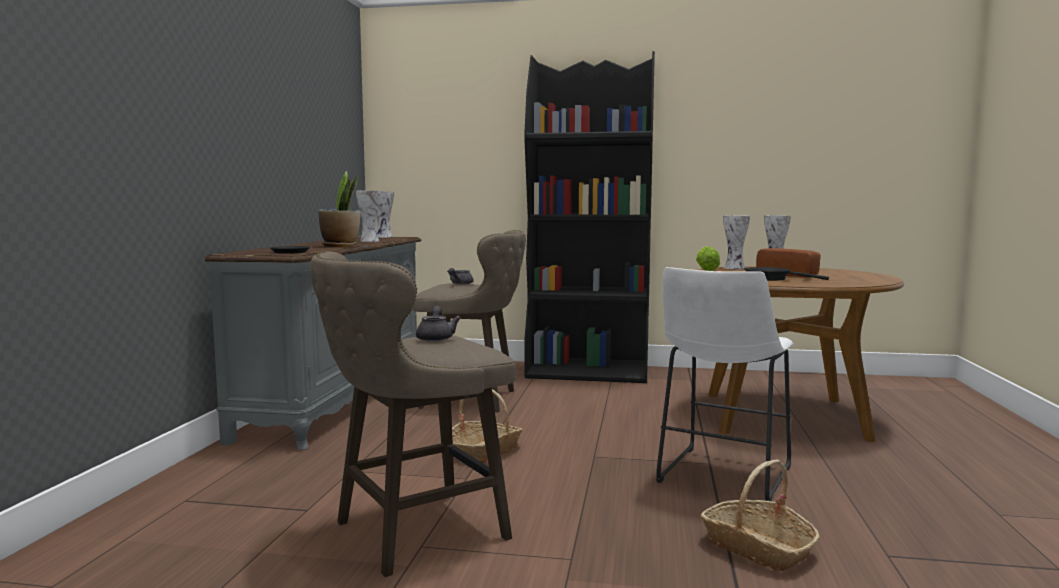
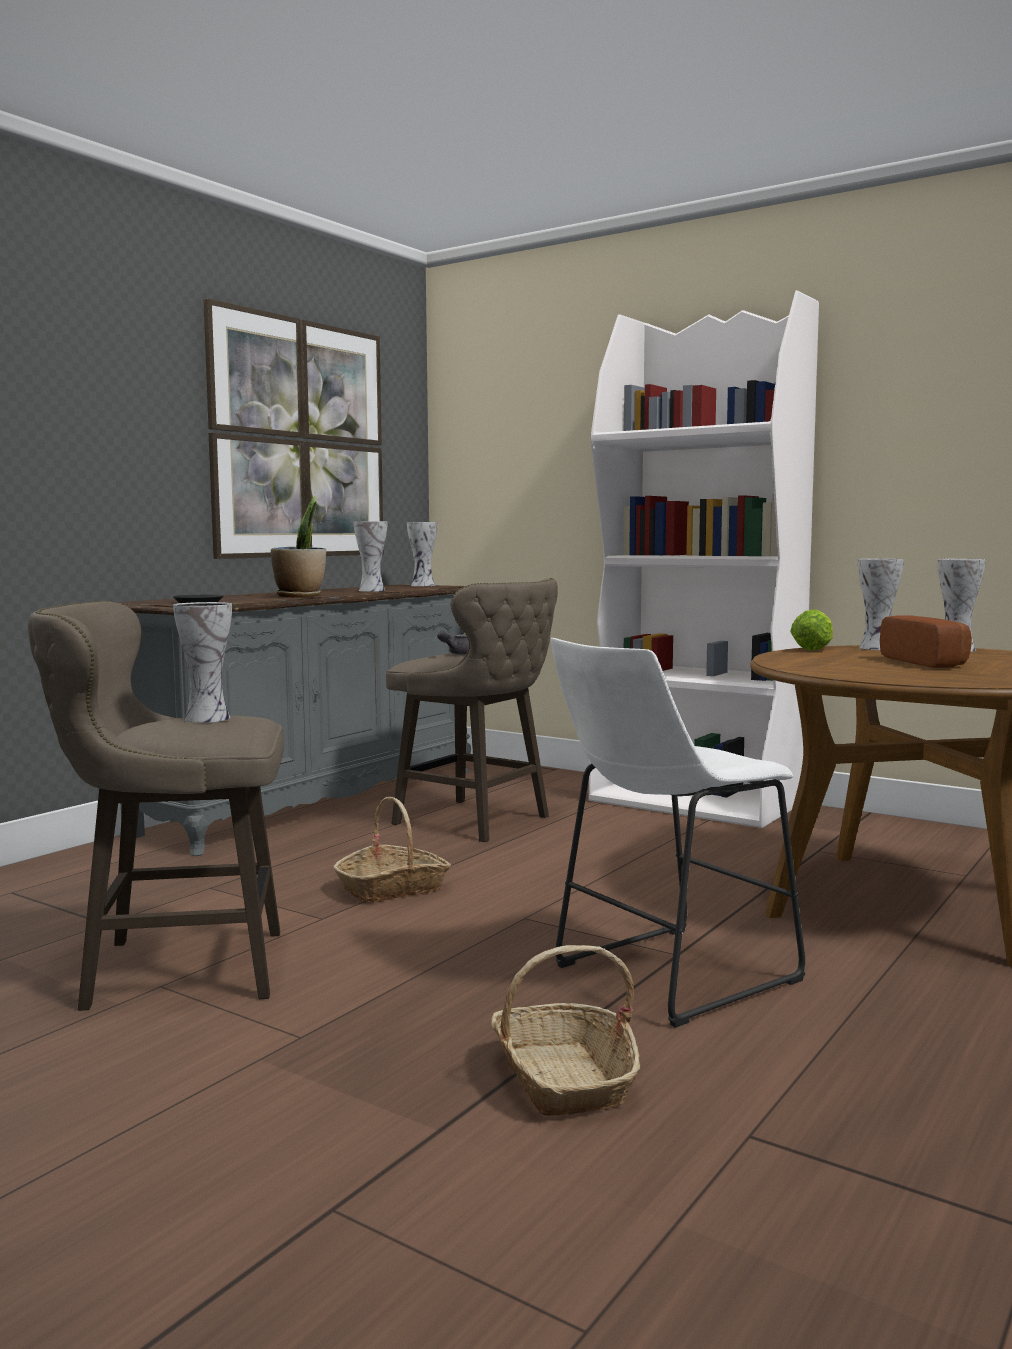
camera: 25 degrees right, 0 degrees up
(303, 128) = (299, 439): none -> picture
(436, 338) = (206, 718): grey teapot -> vase
(589, 372) = (697, 802): black bookcase -> white bookcase
(771, 279) = (865, 667): black frying pan -> none

